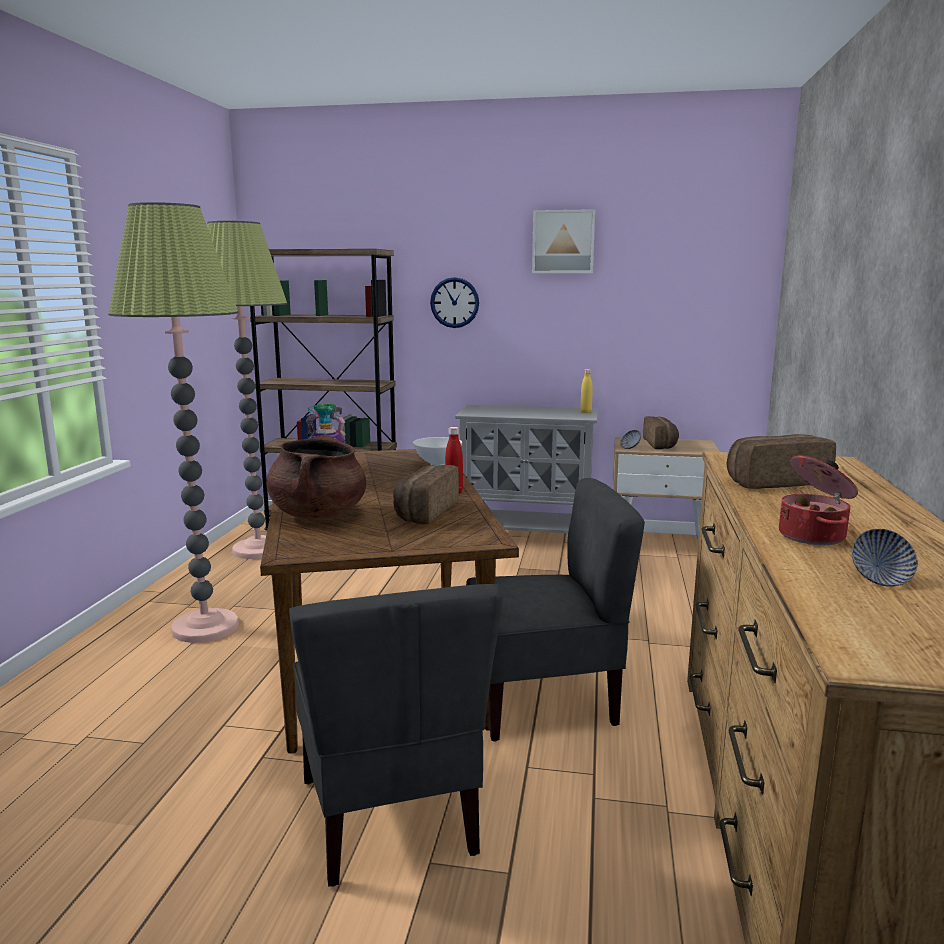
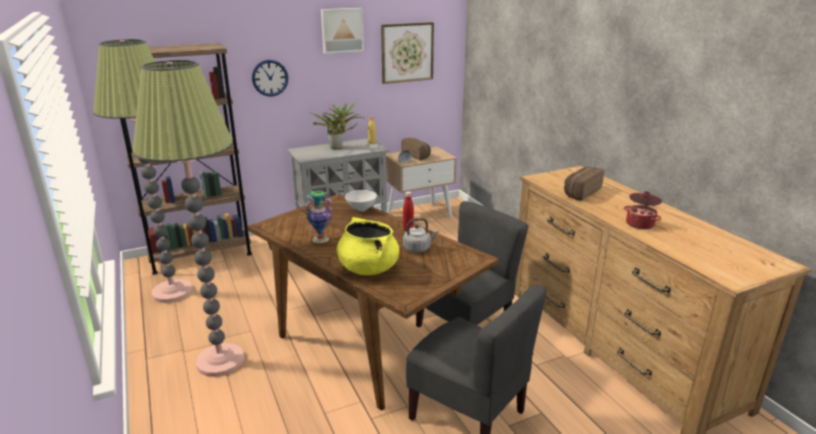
camera: 35 degrees left, 10 degrees up
(318, 514) = (368, 268): brown cooking pot -> yellow cooking pot
(424, 512) = (418, 248): bread -> grey kettle
(531, 410) = (338, 147): none -> potted plant
(669, 281) = (407, 52): none -> picture
(880, 579) = (688, 241): bowl -> none

